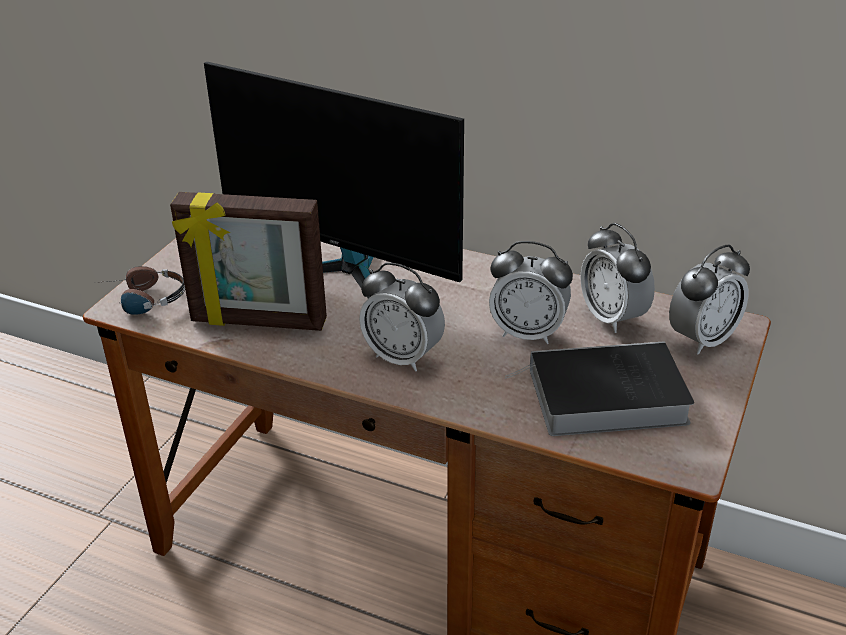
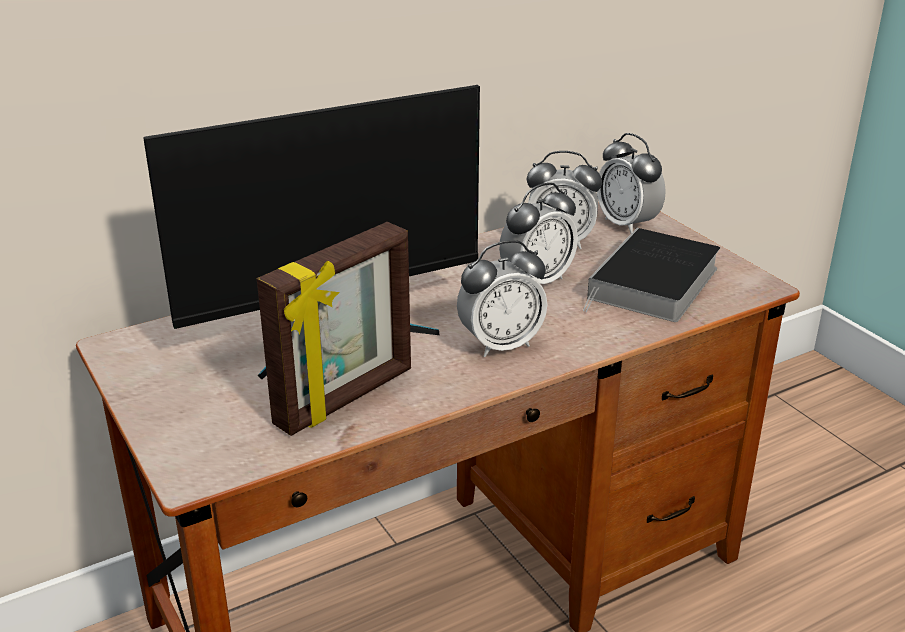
camera: 55 degrees left, 5 degrees down
(141, 300) = (200, 458): headphones -> none
(702, 339) = (627, 224): alarm clock -> alarm clock turned 150 degrees clockwise

